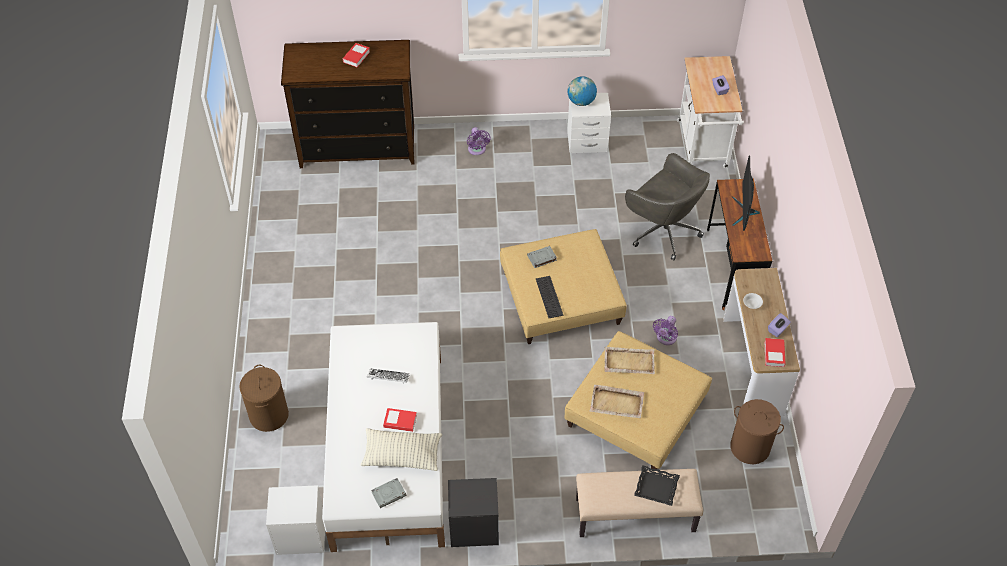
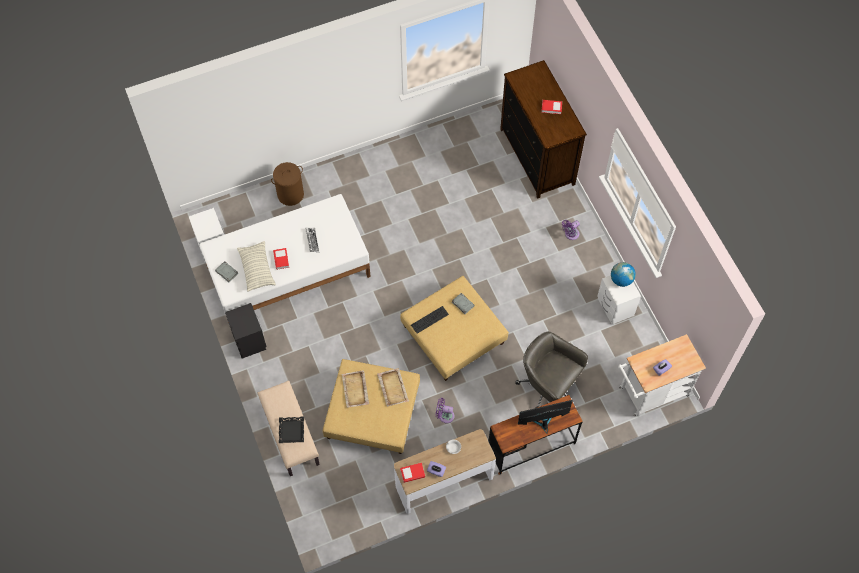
camera: 70 degrees right, 10 degrees up
(662, 230) = (548, 386): grey office chair -> grey office chair turned 105 degrees clockwise
(749, 447) = (371, 496): brown laundry basket -> none

